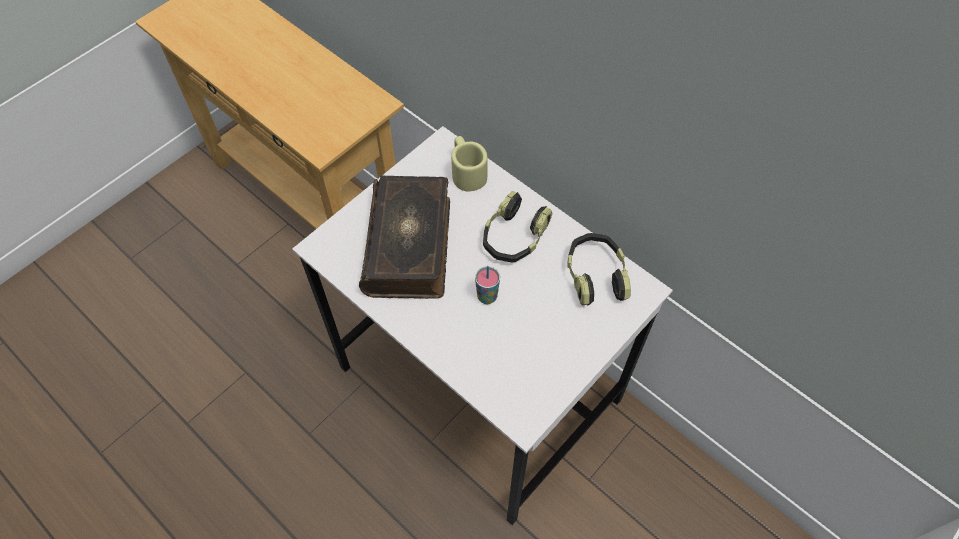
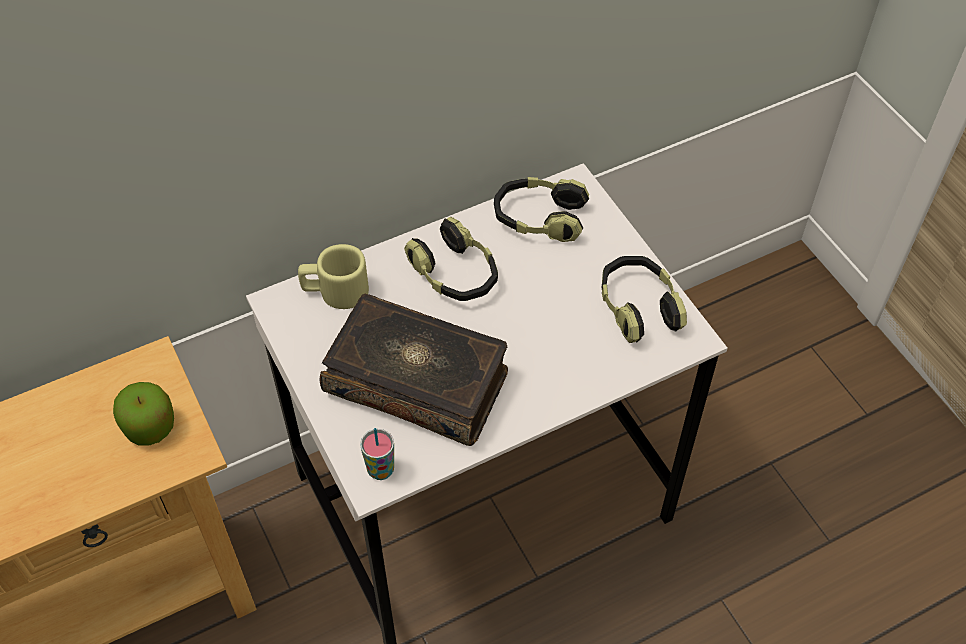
camera: 70 degrees left, 5 degrees down
(332, 121) = (150, 426): none -> apple
(487, 297) = (525, 324): cup -> cup (380, 470)
(538, 371) = (638, 307): none -> headphones

